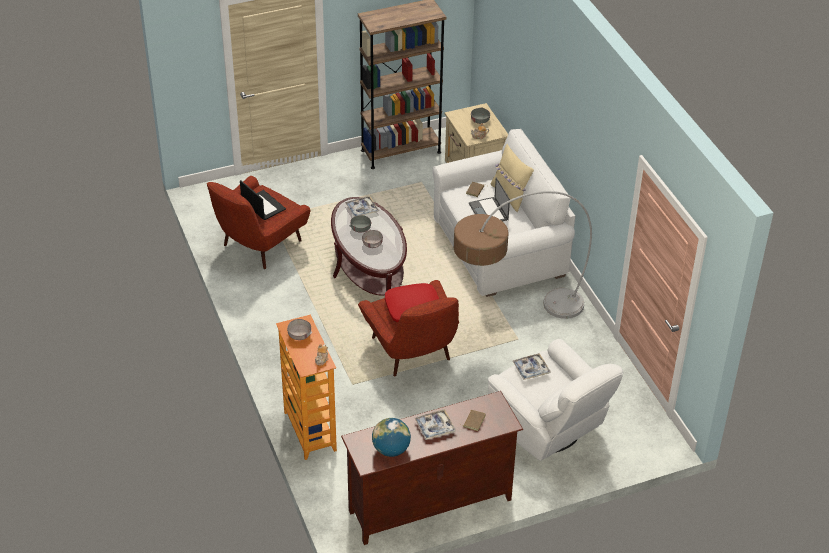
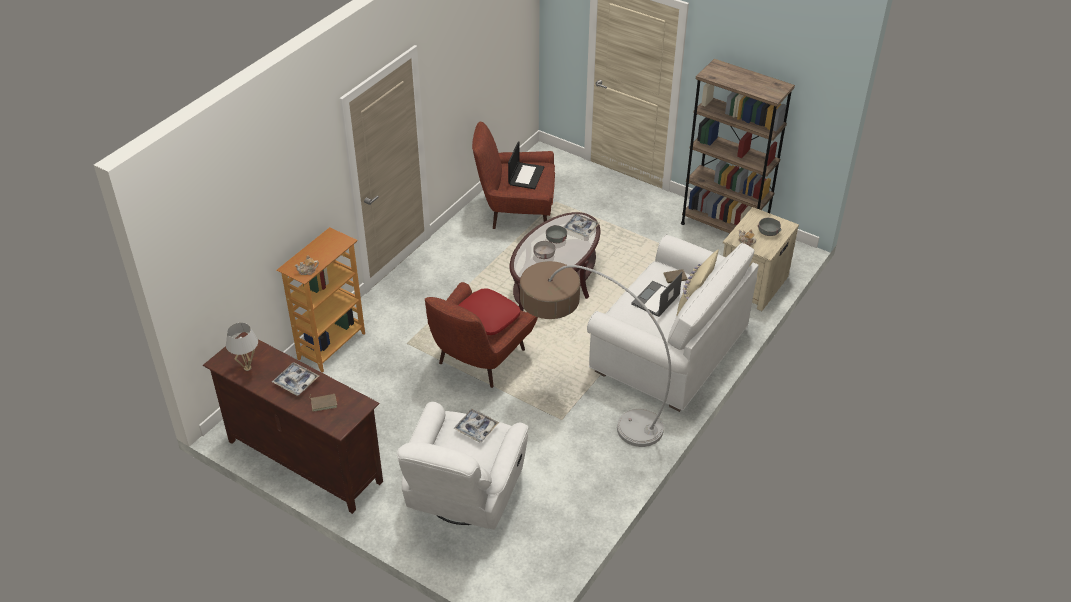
camera: 55 degrees right, 0 degrees up
(299, 335) = (326, 245): grey bowl -> none
(391, 450) = (247, 368): globe -> white table lamp

